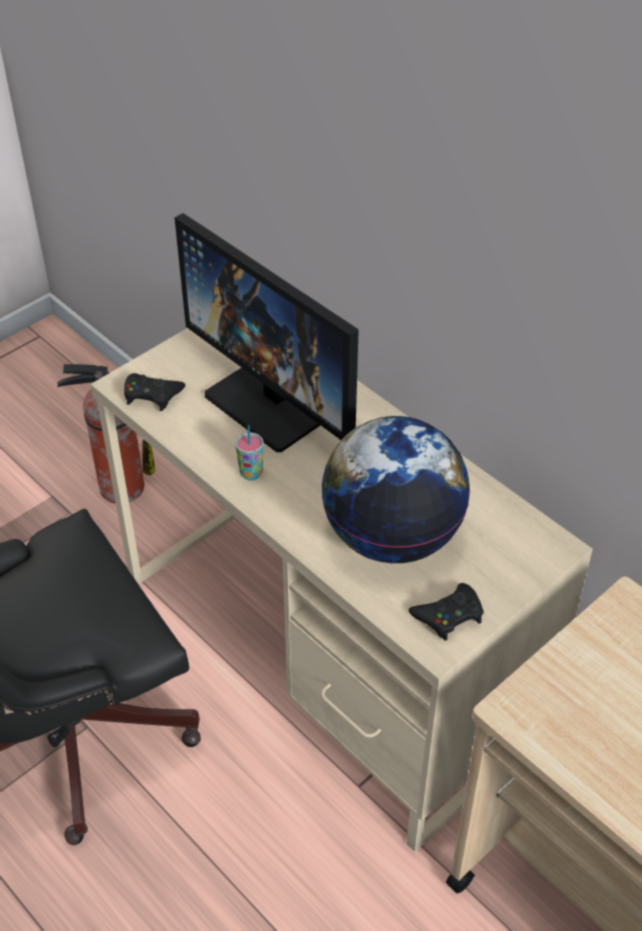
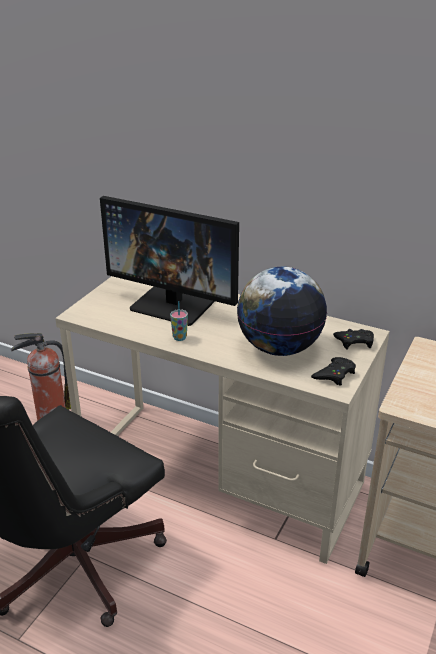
camera: 20 degrees left, 15 degrees down
(152, 395) = (97, 315): black game controller -> black game controller (354, 342)

